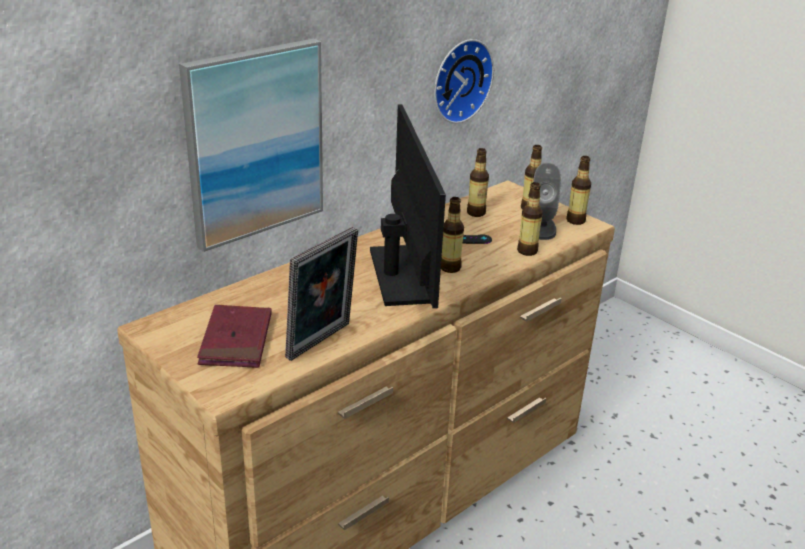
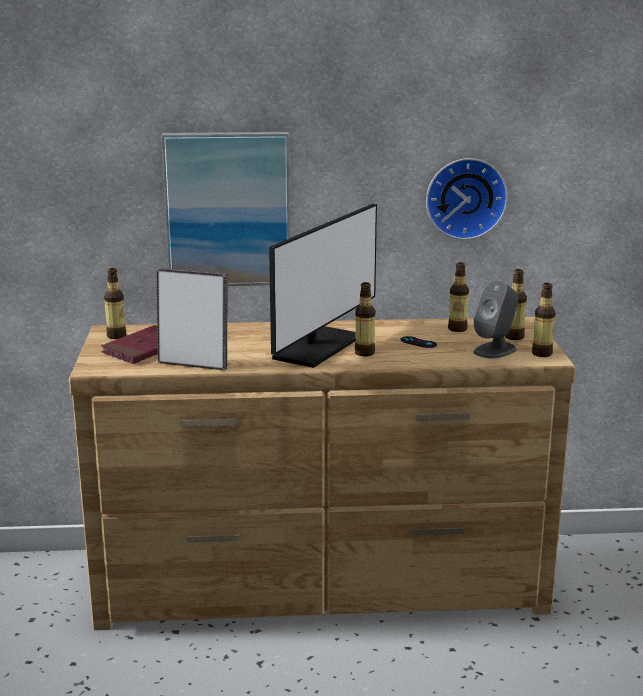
camera: 40 degrees right, 10 degrees down
(322, 342) = (194, 364): picture frame -> picture frame turned 150 degrees counterclockwise
(527, 251) = (451, 360): bottle -> bottle (116, 336)

